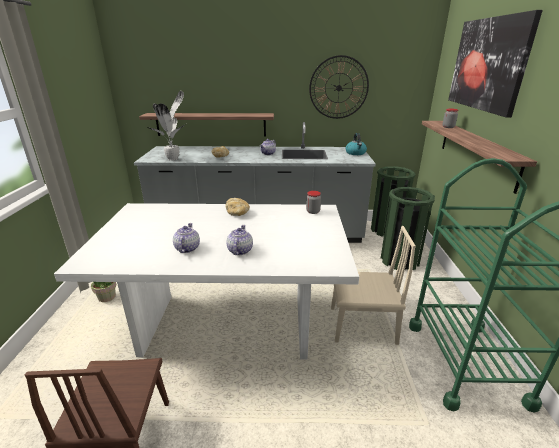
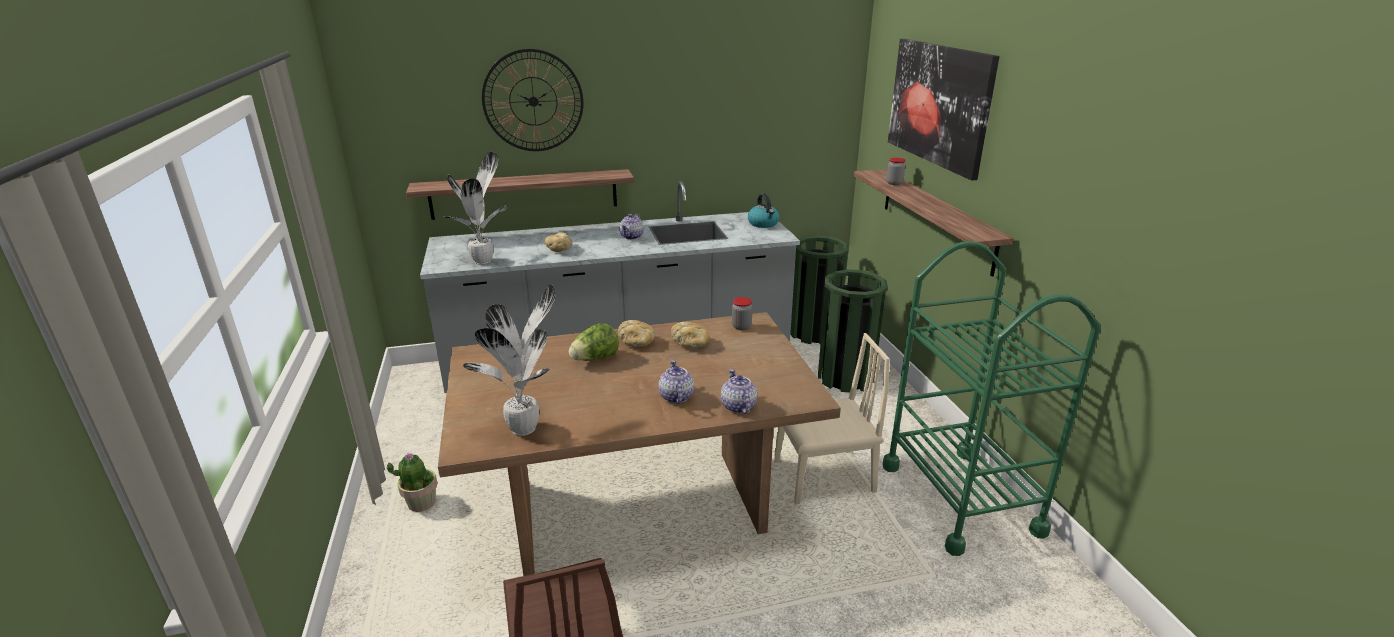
camera: 15 degrees left, 0 degrees up
(127, 257) = (526, 428): none -> potted plant
(187, 248) = (601, 404): teapot -> teapot (737, 406)
(204, 220) = (595, 359): none -> lettuce
(227, 325) = (637, 510): white dining table -> brown dining table
(272, 218) = (690, 343): none -> bread
(338, 88) = (726, 125): wall clock -> wall clock (533, 101)

